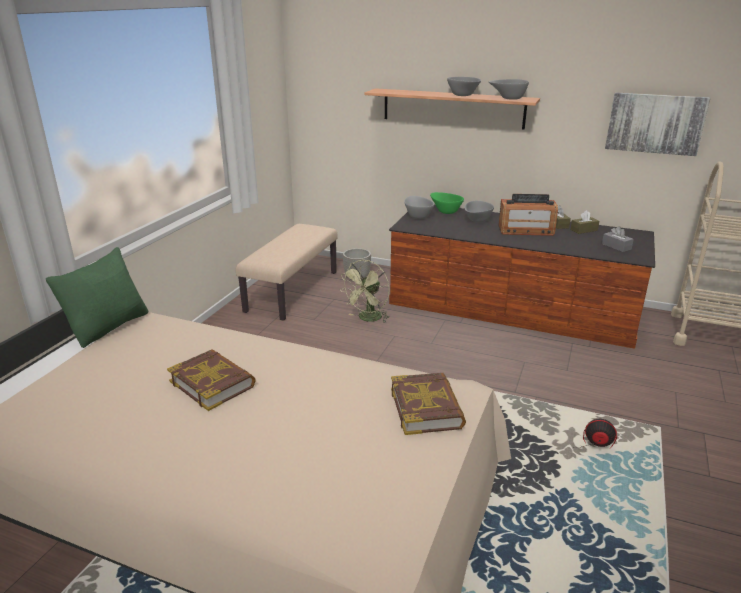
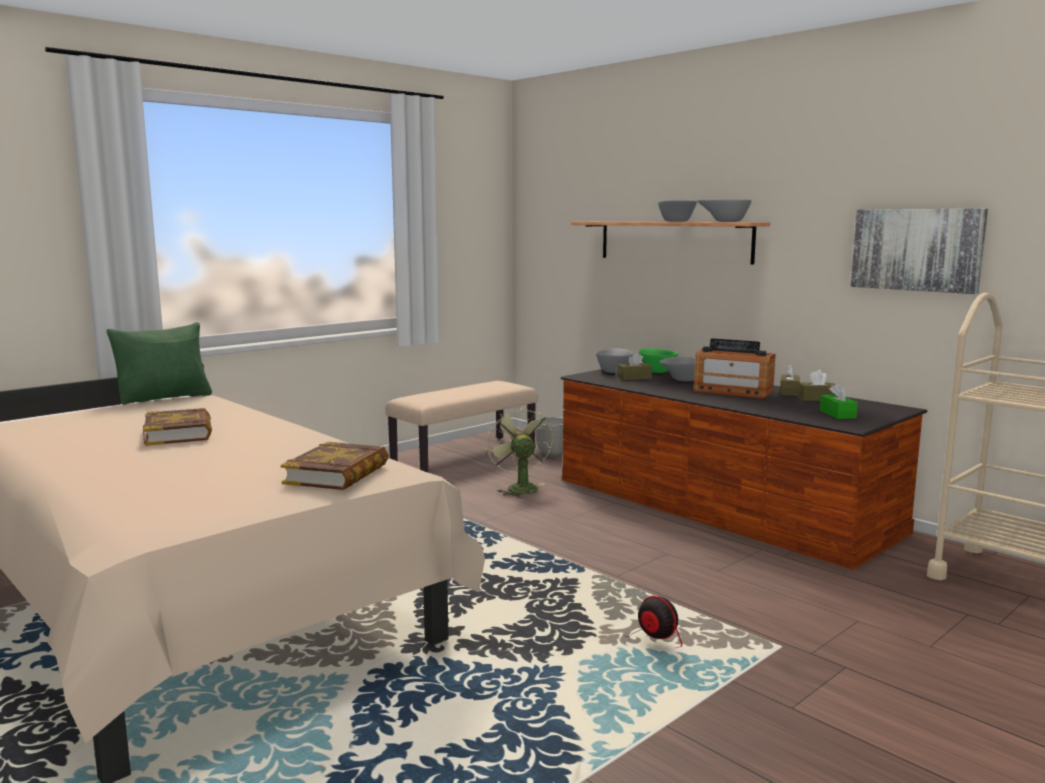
camera: 25 degrees right, 15 degrees down
(368, 319) = (519, 488): green fan -> green fan turned 105 degrees clockwise
(442, 223) = (634, 378): none -> brown tissue box
(616, 246) = (837, 414): grey tissue box -> green tissue box

